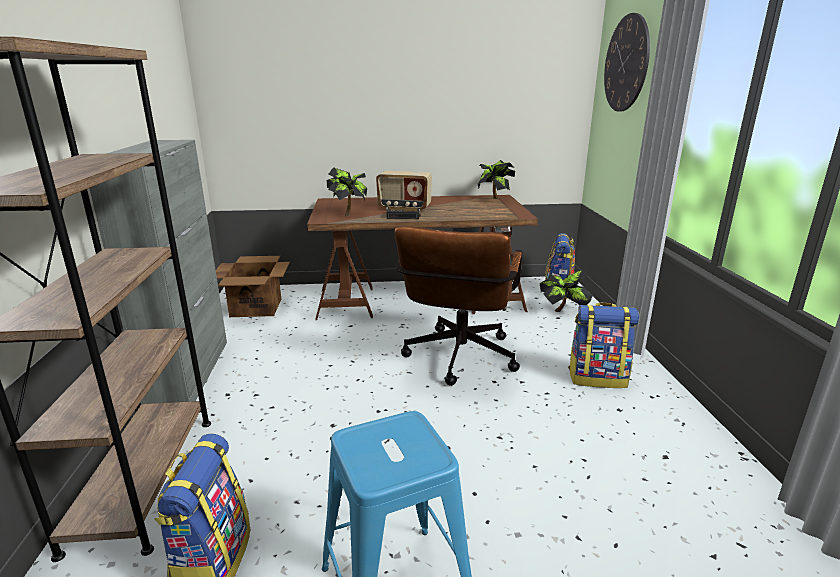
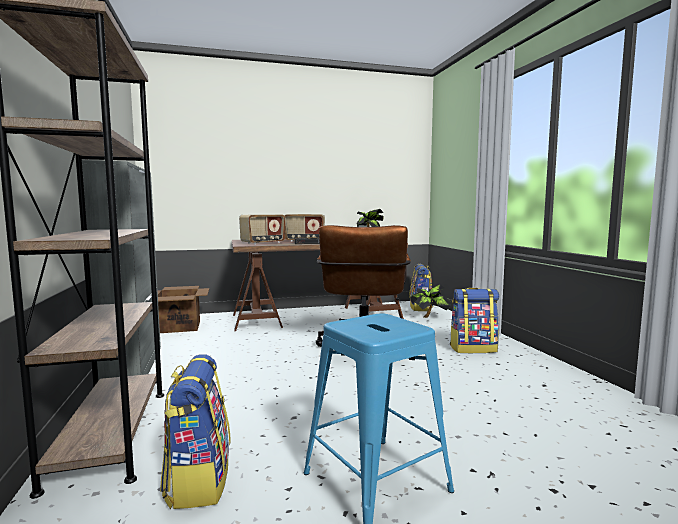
camera: 10 degrees left, 15 degrees down
(349, 214) = (263, 243): potted plant -> radio
(626, 63) = (454, 140): wall clock -> none

